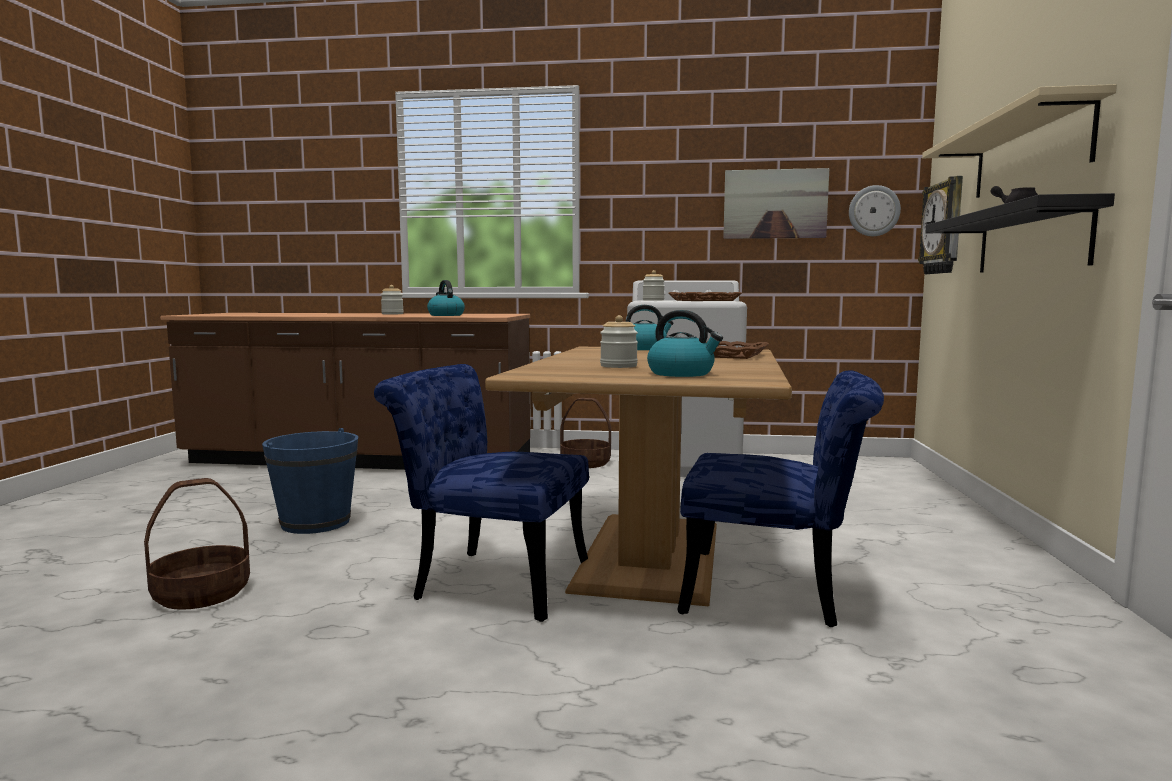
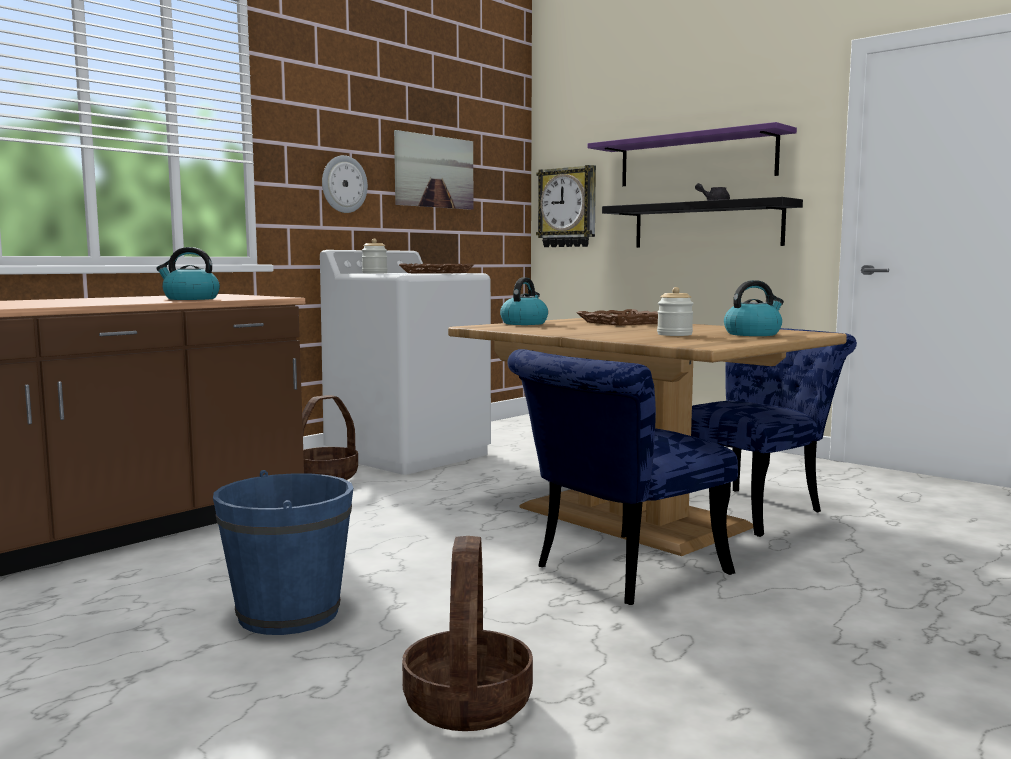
camera: 55 degrees left, 0 degrees up
(392, 314) = (66, 301): jar -> none
(873, 211) = (501, 186): wall clock -> wall clock (343, 184)
(1029, 153) = (696, 159): beige shelf -> purple shelf

